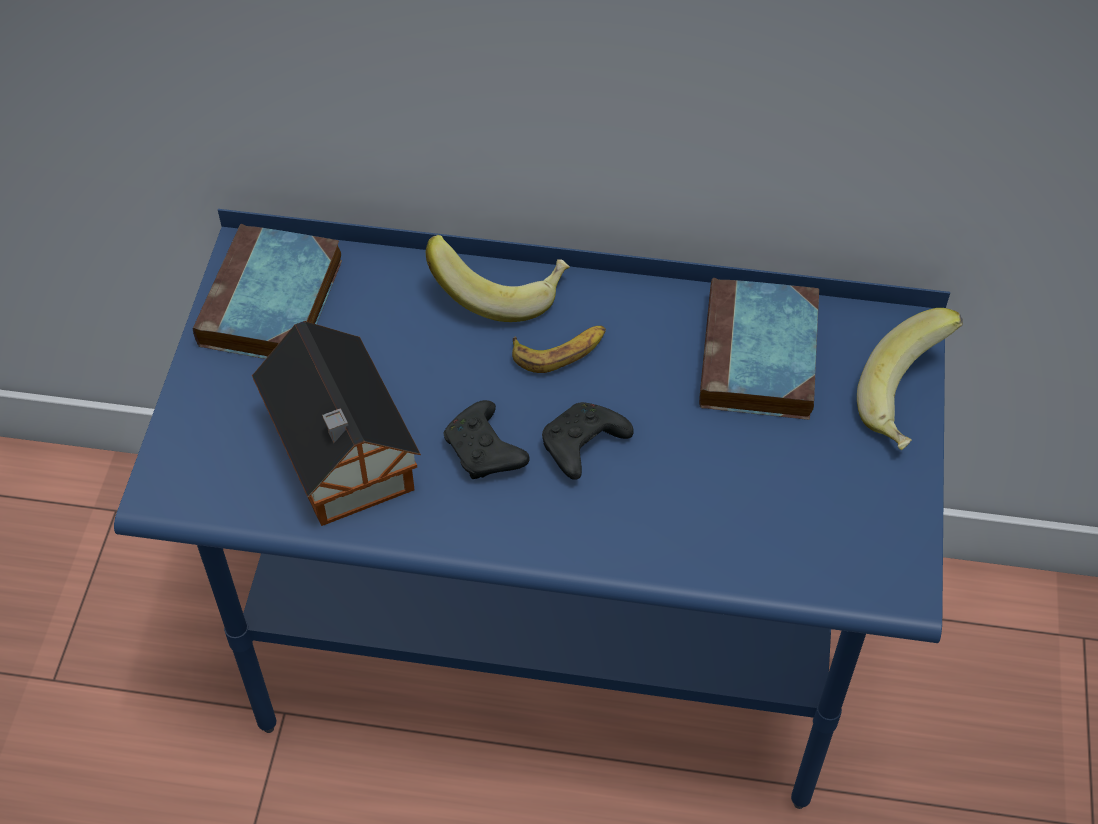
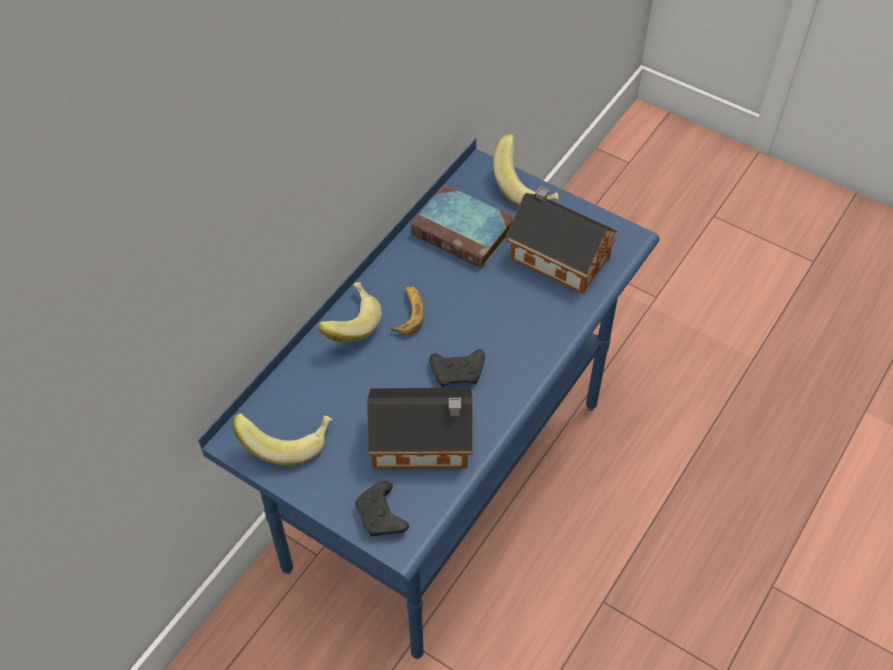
camera: 65 degrees left, 0 degrees up
(271, 305) = (287, 441): book -> banana
(582, 447) = (479, 328): black game controller -> black game controller (382, 517)
(791, 497) = (556, 256): none -> toy house

